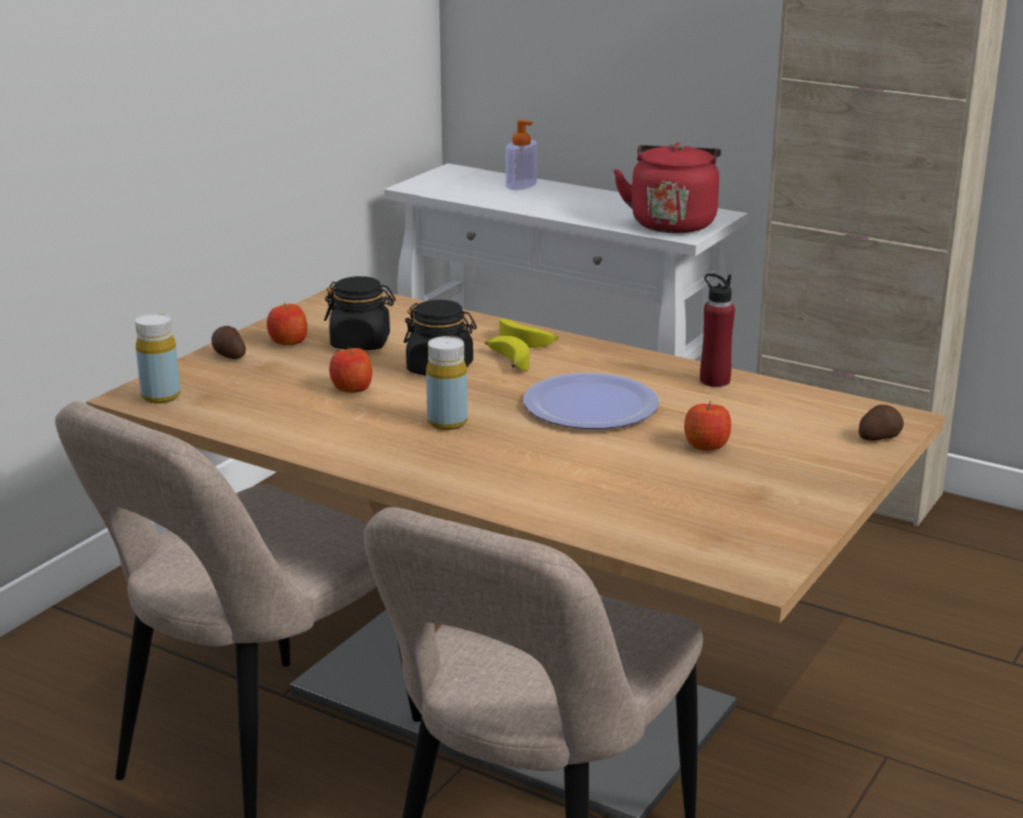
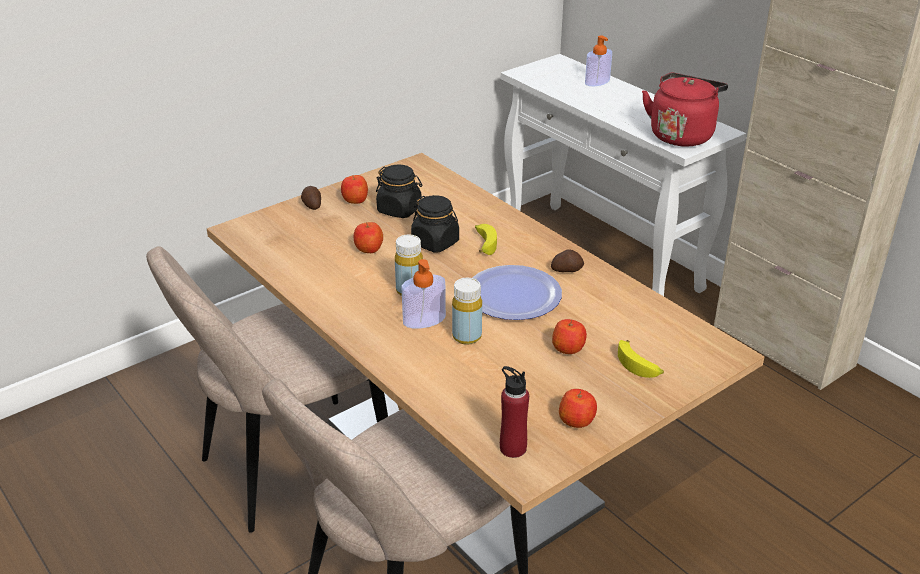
camera: 20 degrees right, 10 degrees up
(161, 396) = (250, 233): yellow bottle -> yellow bottle (467, 336)
(492, 448) = (424, 320): none -> soap dispenser
(527, 340) = (509, 227): banana -> banana (639, 365)
(714, 380) = (614, 289): red bottle -> red bottle (513, 448)
(777, 512) = (577, 420): none -> apple
(878, 437) = (698, 367): potato -> potato (566, 269)

